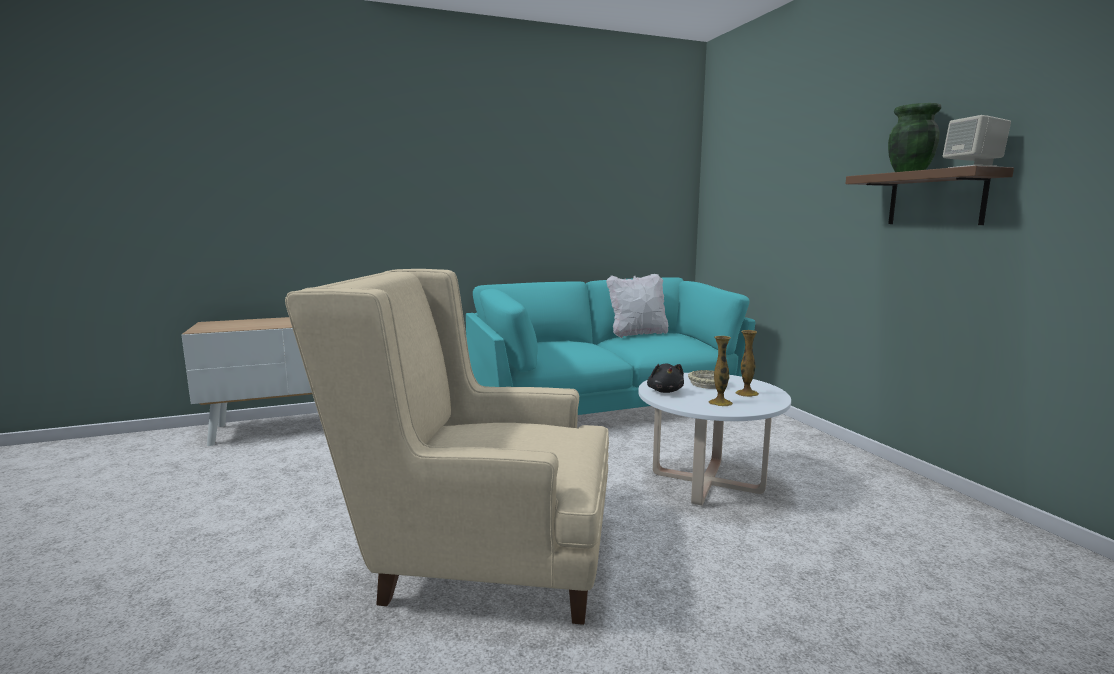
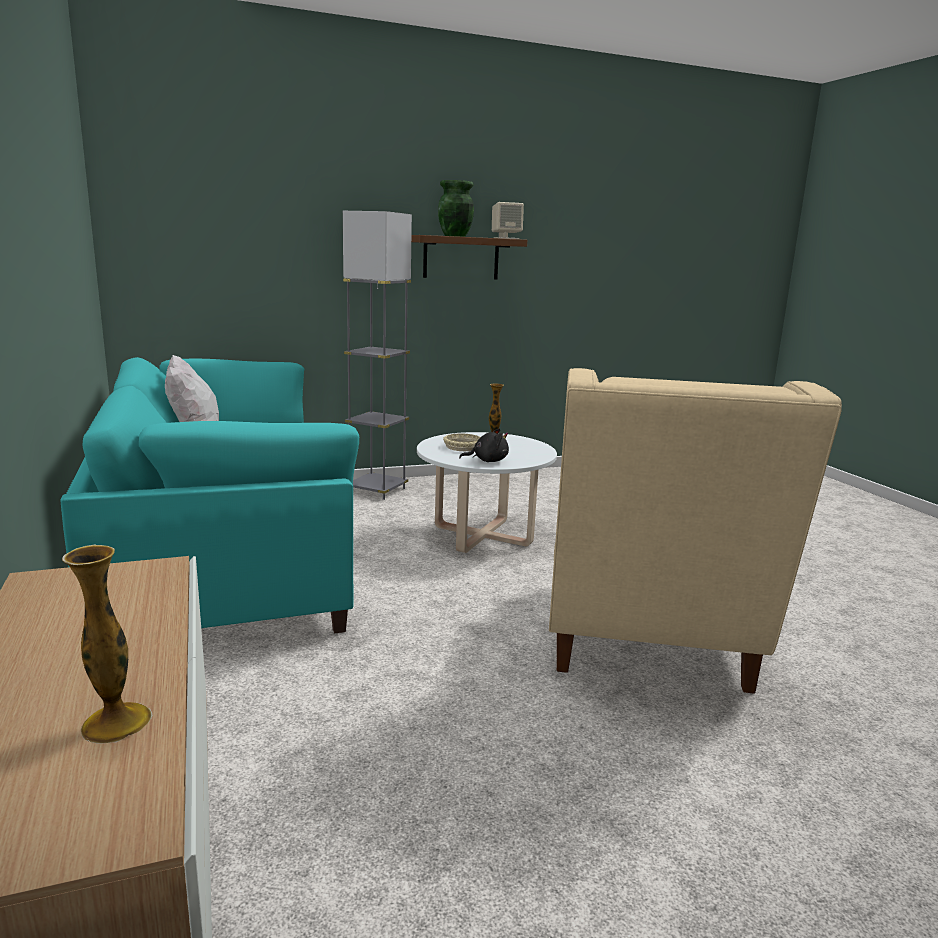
camera: 90 degrees left, 5 degrees up
(720, 403) = (522, 450): vase -> vase (116, 722)
(790, 434) = (377, 490): none -> grey floor lamp

